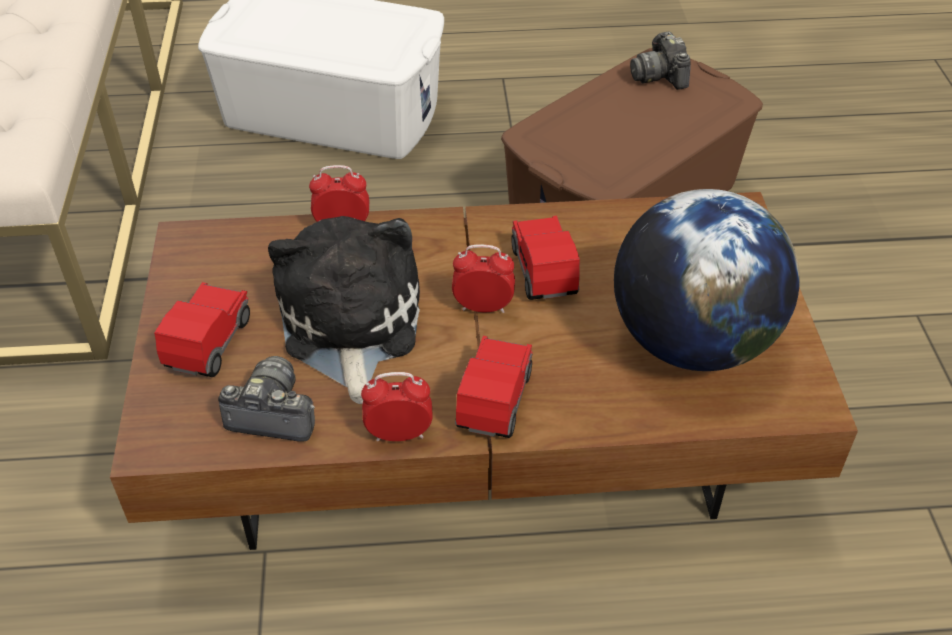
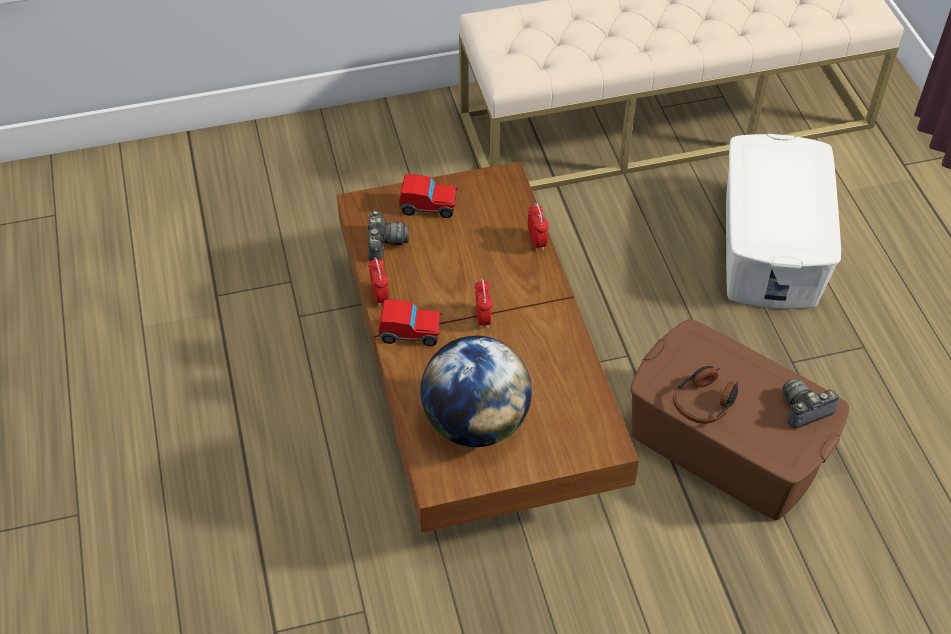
camera: 80 degrees right, 5 degrees up
(349, 326) = (454, 261): plush toy -> none
(543, 271) = (522, 343): toy car -> none
(639, 144) = (705, 401): none -> headphones

